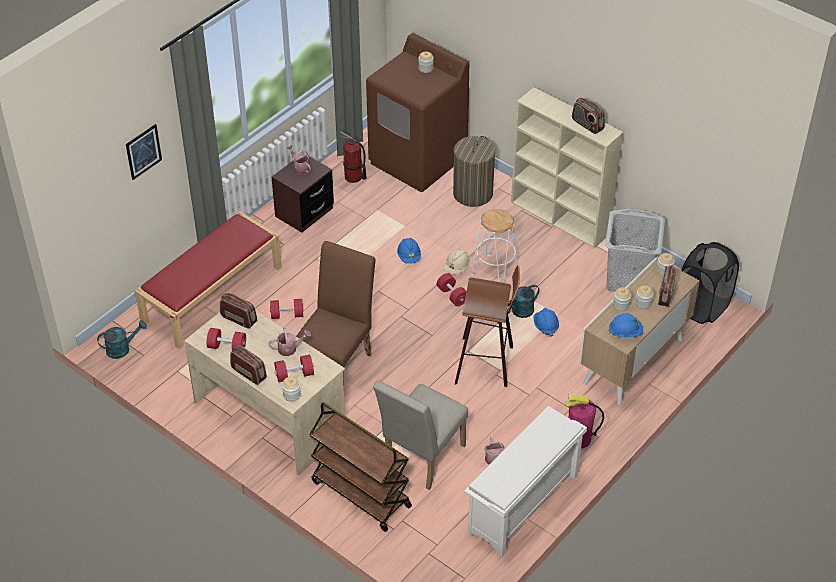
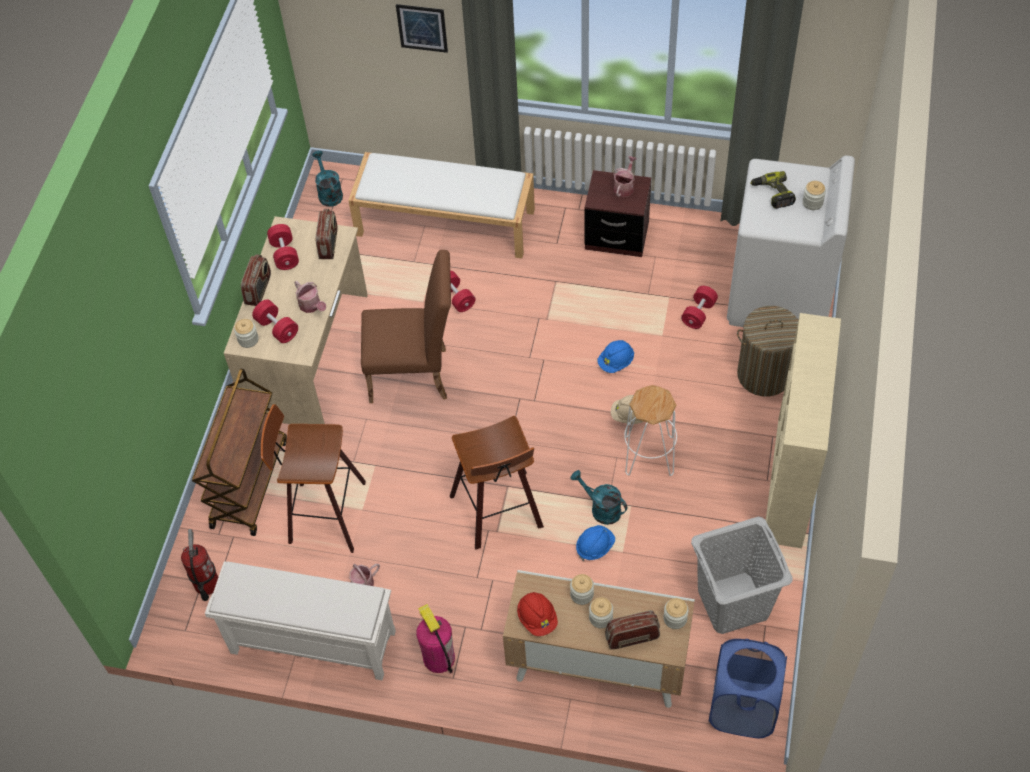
camera: 65 degrees right, 10 degrees up
(122, 349) = (328, 193): turquoise watering can -> turquoise watering can turned 150 degrees counterclockwise
(212, 293) = (446, 222): red bench -> white bench
(353, 177) = (705, 251): fire extinguisher -> fire extinguisher (206, 584)
(404, 81) = (772, 194): none -> power drill
(418, 160) = (779, 296): brown washing machine -> white washing machine
(420, 459) = (324, 514): beige chair -> stool
(452, 295) = (582, 432): red dumbbell -> red dumbbell (698, 313)
(587, 125) = (810, 405): radio -> none
(625, 332) = (537, 618): blue hard hat -> red hard hat
(702, 307) = (742, 708): black laundry basket -> blue laundry basket

